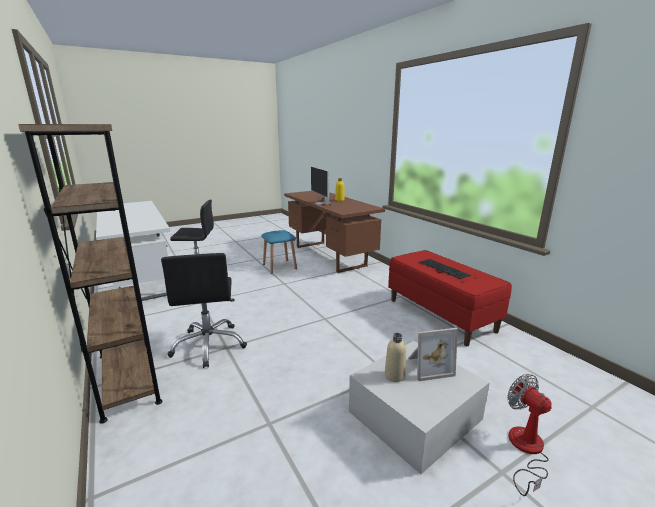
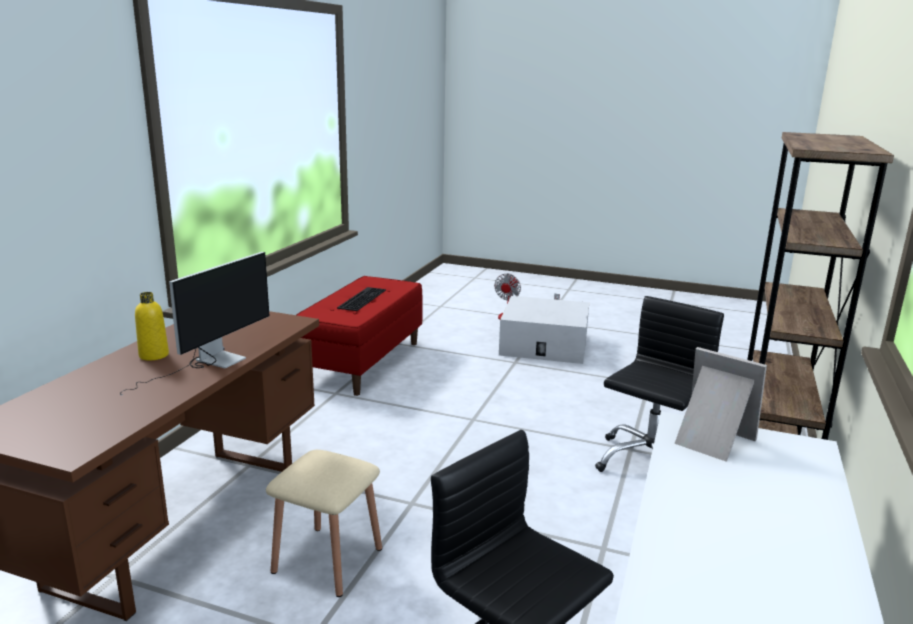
camera: 130 degrees left, 0 degrees up
(279, 266) = (327, 560): blue stool -> beige stool
(394, 375) = (558, 316): beige bottle -> none
(428, 366) = (527, 310): picture frame -> picture frame (711, 440)

